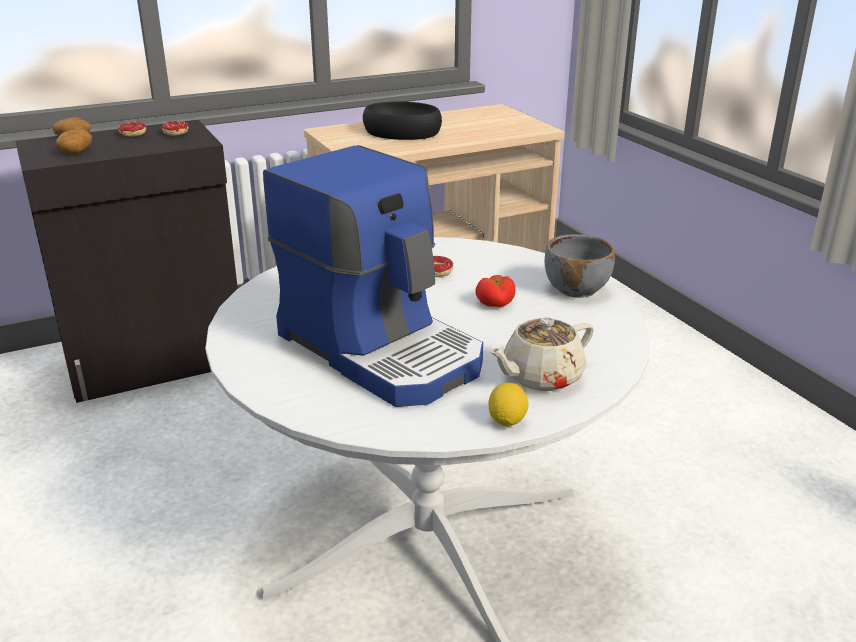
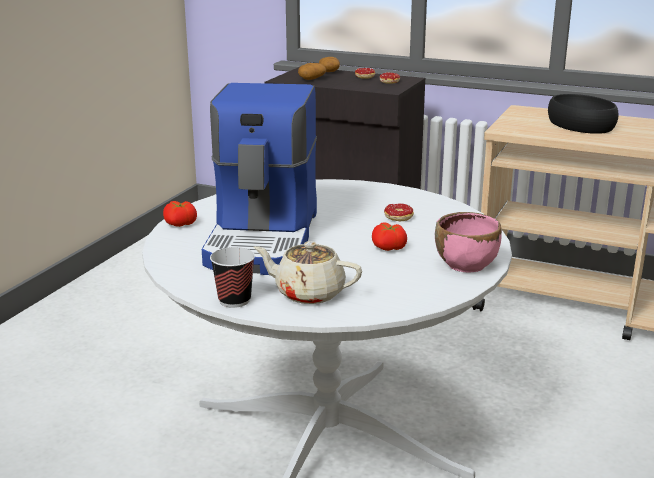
camera: 50 degrees right, 5 degrees down
(258, 378) = (180, 224): none -> tomato
(507, 421) = (234, 300): lemon -> cup
(576, 289) = (466, 264): grey bowl -> pink bowl

